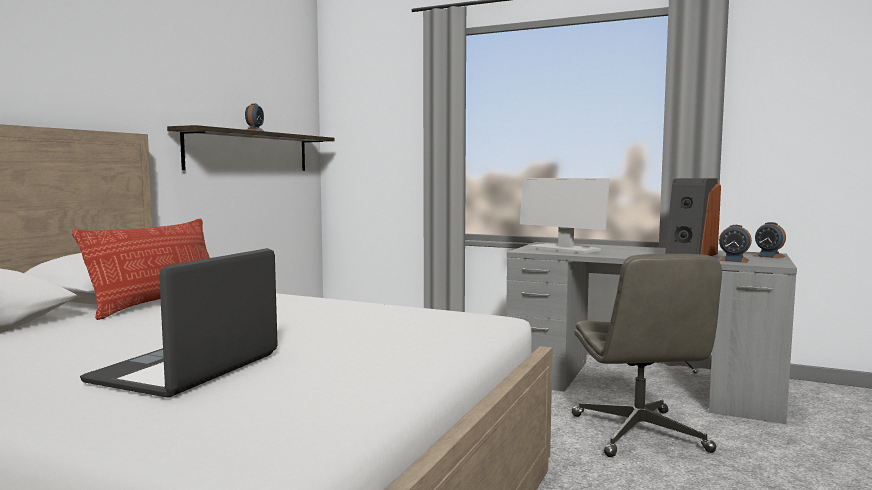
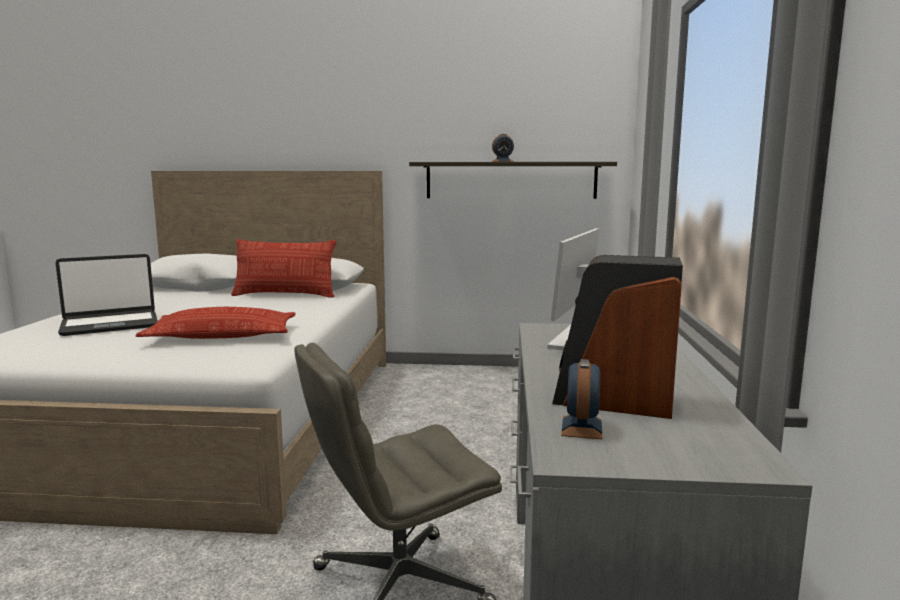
camera: 70 degrees right, 5 degrees up
(188, 369) = (110, 324): laptop -> laptop turned 150 degrees clockwise
(360, 324) = (222, 335): none -> pillow
(769, 256) = (703, 461): alarm clock -> none

